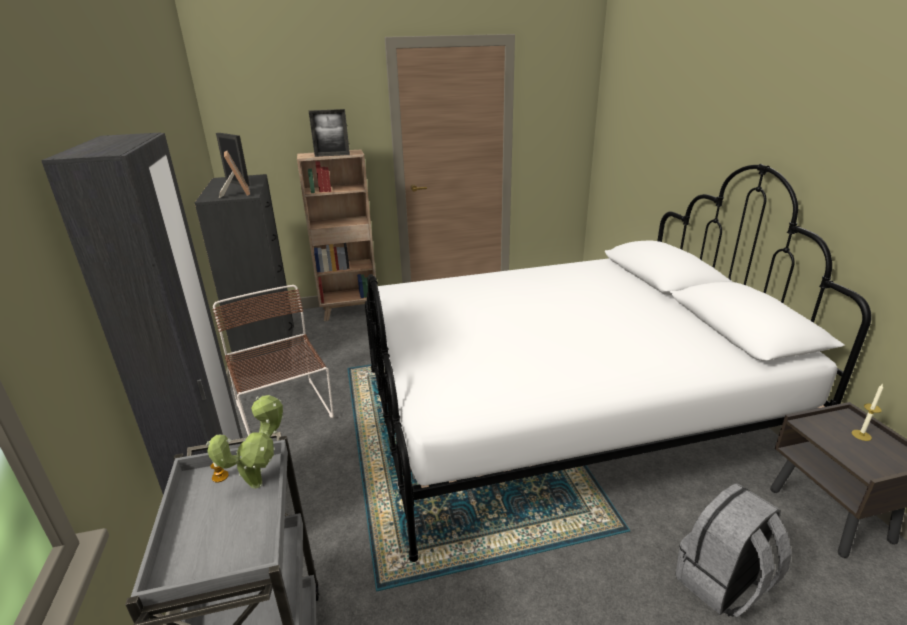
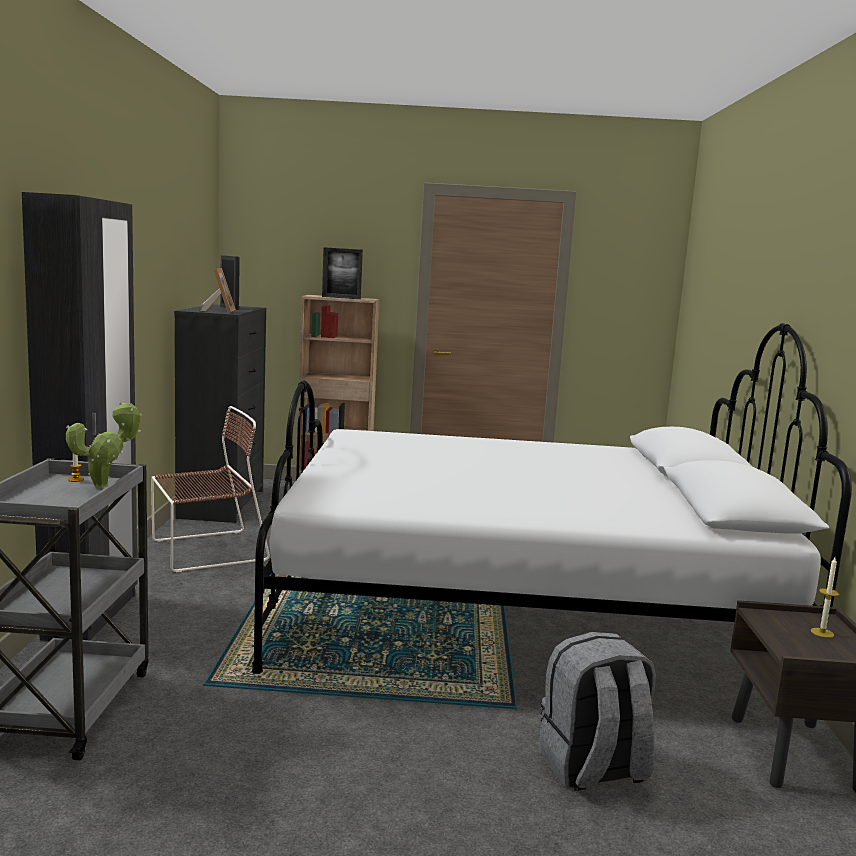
camera: 15 degrees right, 15 degrees down
(284, 412) = (205, 551): brown chair -> brown chair turned 75 degrees clockwise

